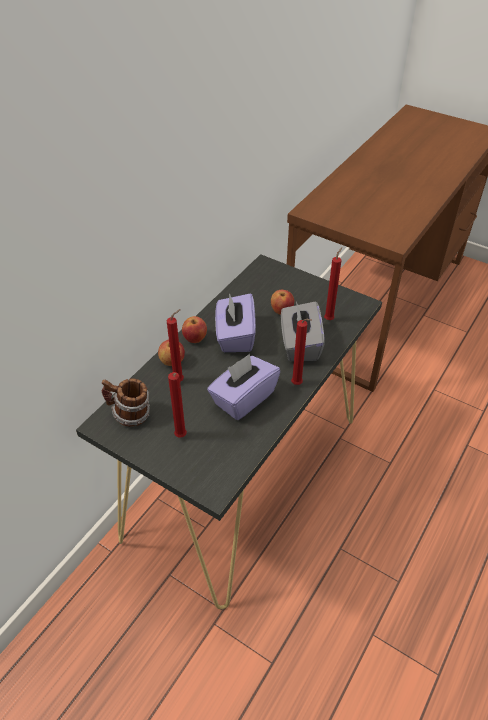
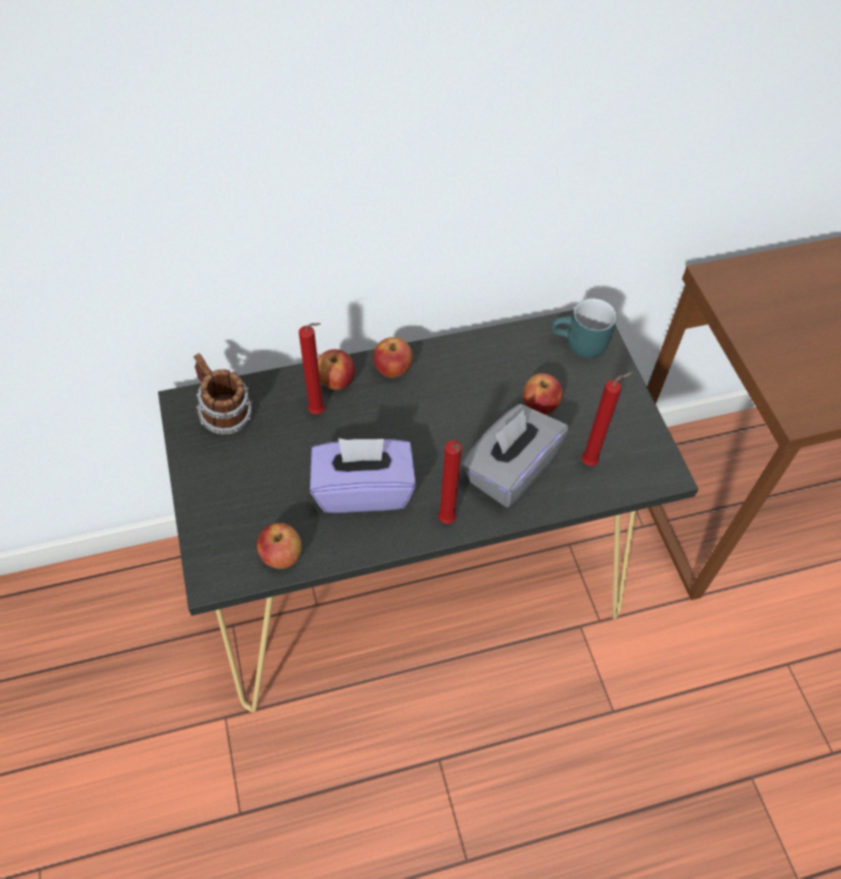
camera: 40 degrees right, 10 degrees up
(181, 437) = (246, 484): red candle -> none
(235, 336) = (443, 400): purple tissue box -> none
(238, 455) = (281, 556): none -> apple
(270, 277) = (579, 346): none -> turquoise mug

